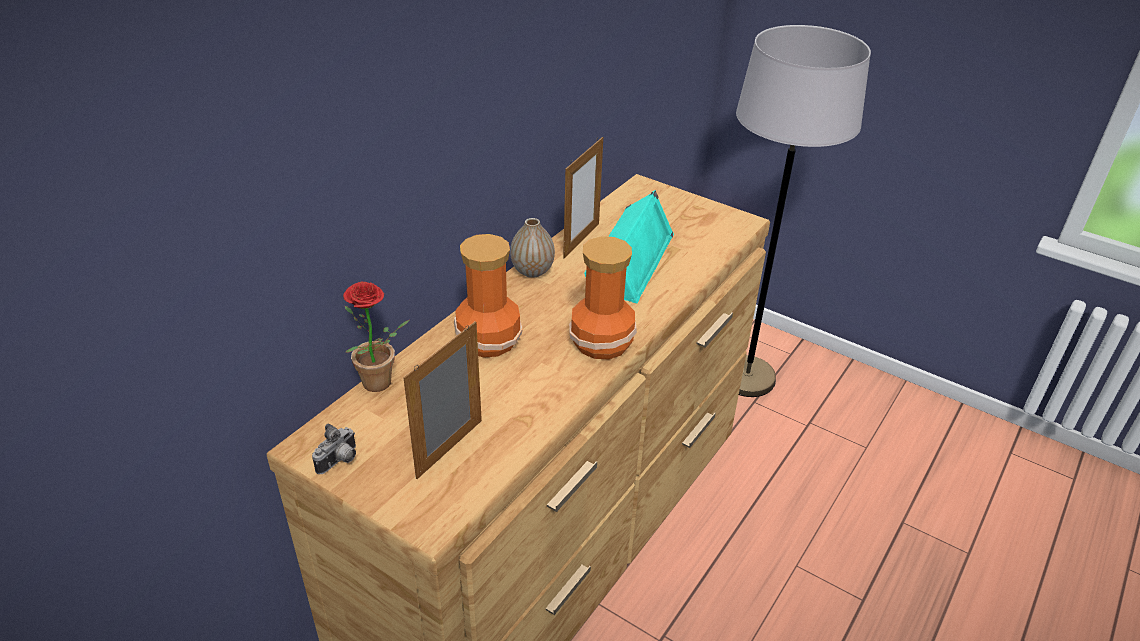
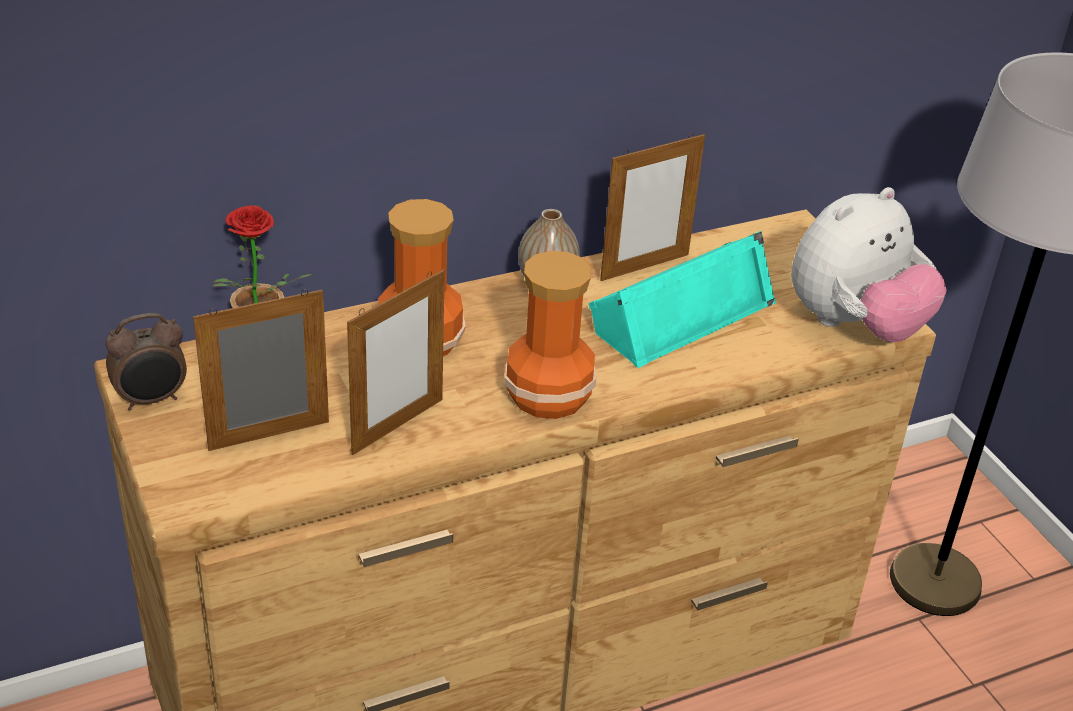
camera: 30 degrees right, 0 degrees up
(340, 461) = (152, 400): camera -> alarm clock
(529, 403) = (397, 426): none -> picture frame
(726, 231) = (854, 325): none -> plush toy

